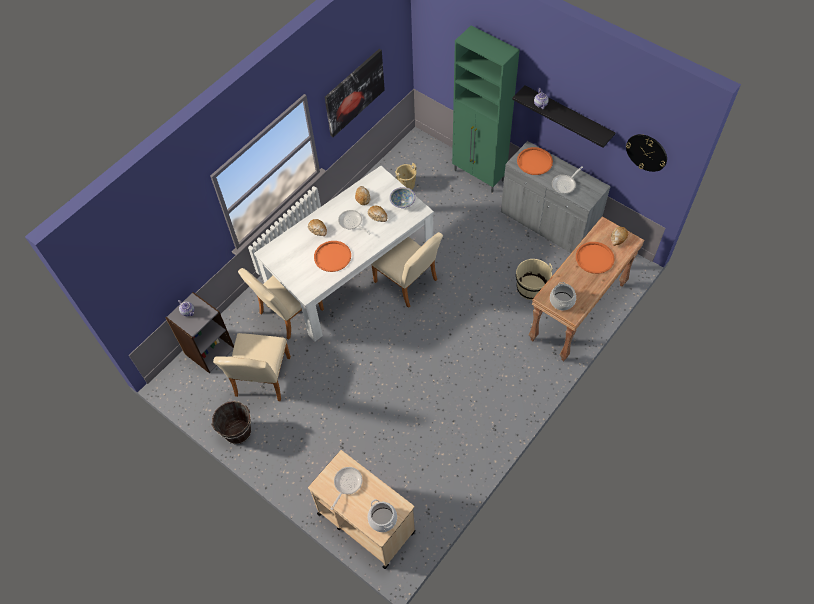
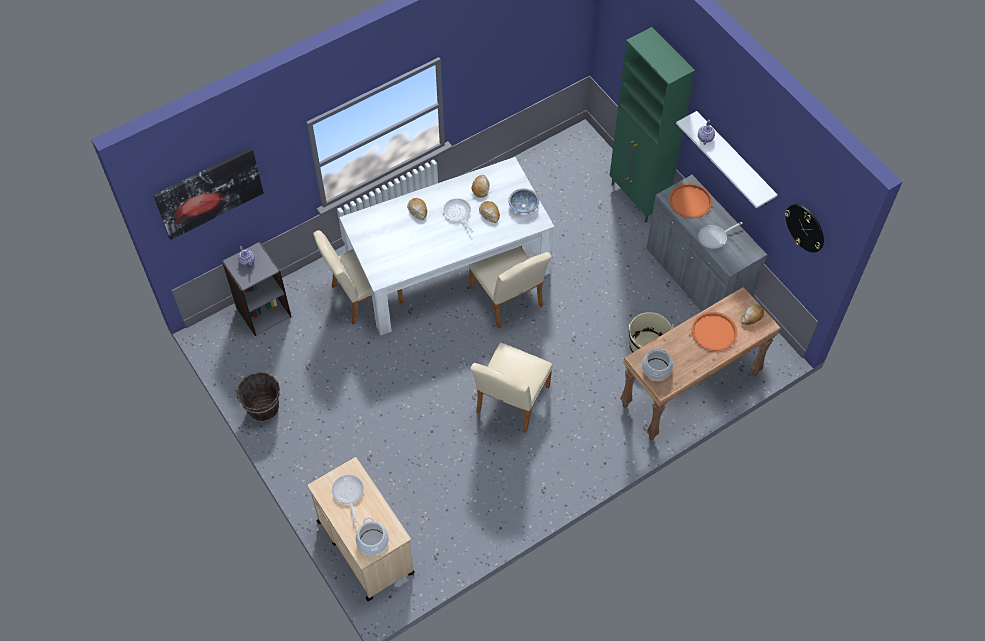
camera: 15 degrees right, 0 degrees up
(261, 380) = (308, 361): beige chair -> beige chair (510, 403)
(332, 256) = (422, 246): orange tray -> none
(346, 484) = (348, 494): frying pan -> frying pan turned 60 degrees counterclockwise
(354, 92) = (505, 66): picture -> picture (209, 192)
(406, 184) = (549, 185): beige bucket -> none
(567, 116) = (734, 160): black shelf -> white shelf

